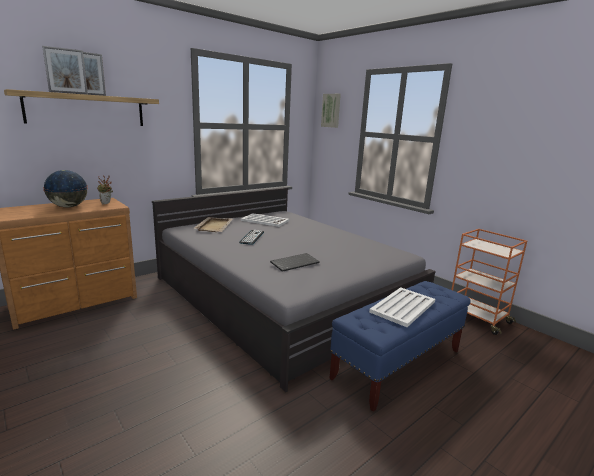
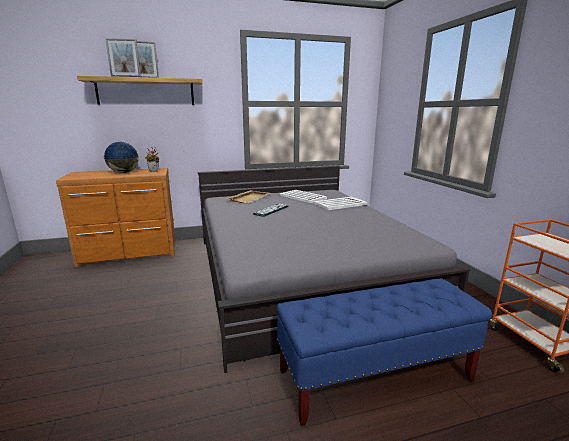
camera: 25 degrees right, 0 degrees up
(295, 263) = (283, 237): keyboard -> none
(331, 110) = (393, 82): picture -> none
(402, 307) = (374, 304): white tray -> white tray (340, 204)

